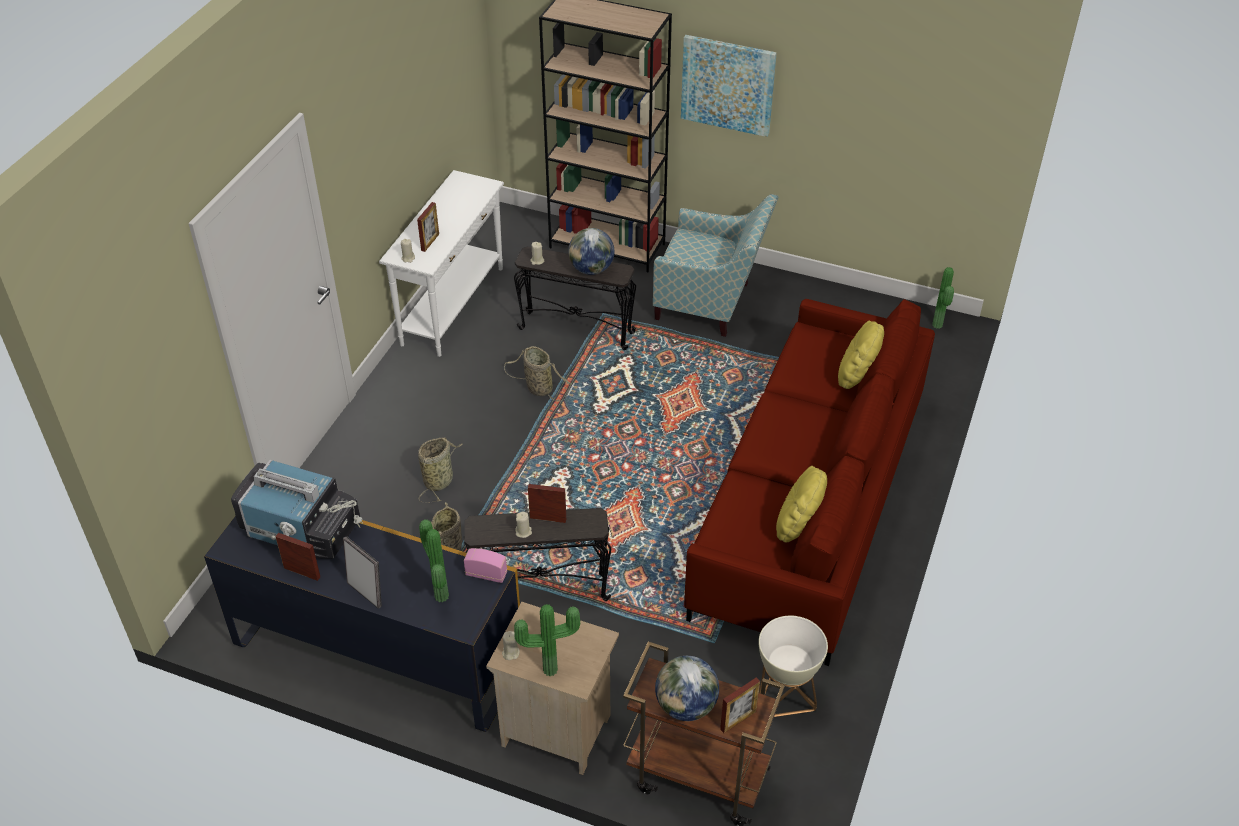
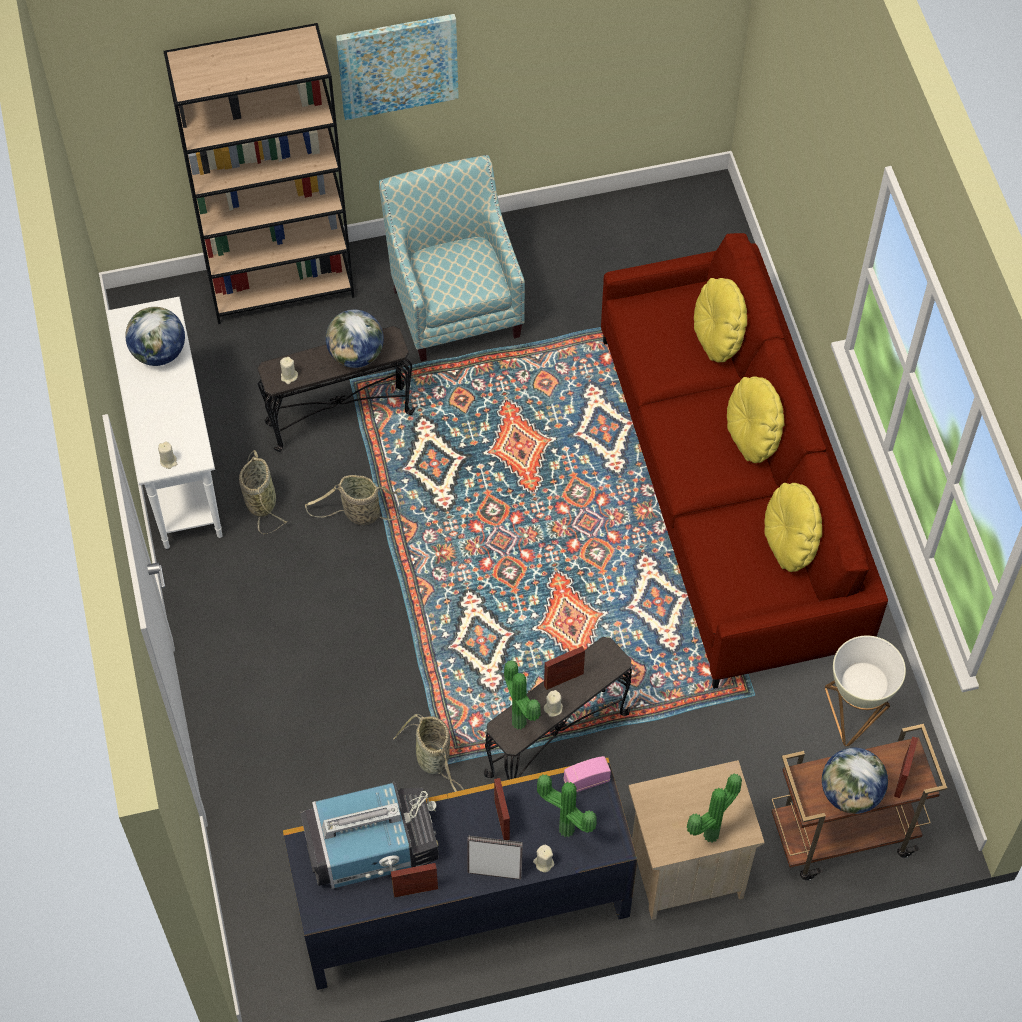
camera: 35 degrees left, 15 degrees up
(430, 242) = (173, 426): picture frame -> picture frame (502, 820)
(439, 480) = (353, 684): basket -> basket (261, 500)
(461, 203) = (159, 353): none -> globe
(510, 653) = (663, 841): beige candle -> beige candle (543, 863)
(712, 304) = (454, 302): armchair -> armchair turned 90 degrees counterclockwise
(829, 448) = (751, 438): none -> yellow pillow
(939, 325) = (699, 201): potted plant -> potted plant (521, 721)

